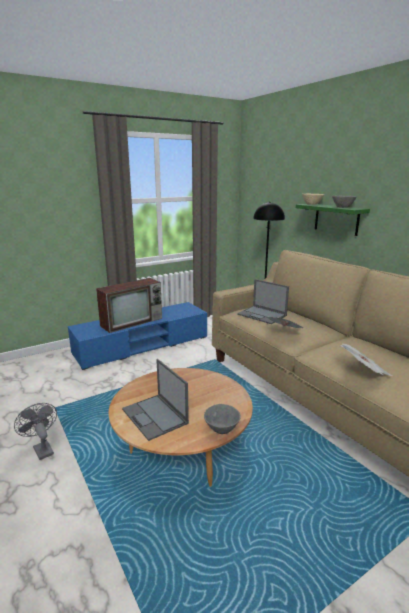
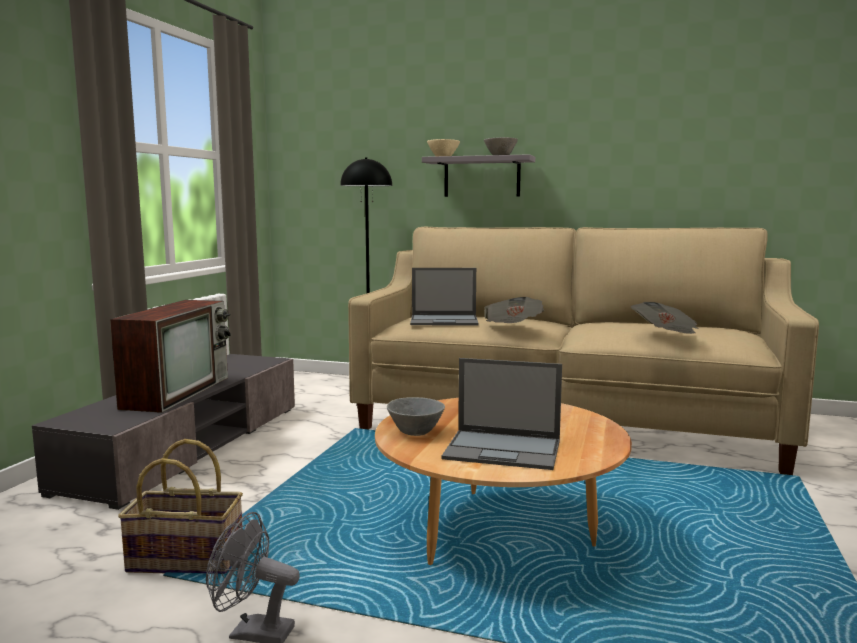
camera: 40 degrees left, 10 degrees down
(69, 404) = (187, 559): none -> basket
(142, 345) = (189, 446): blue tv stand -> grey tv stand
(220, 429) = (604, 434): grey bowl -> grey bowl (414, 432)
(336, 219) = (482, 177): green shelf -> grey shelf

